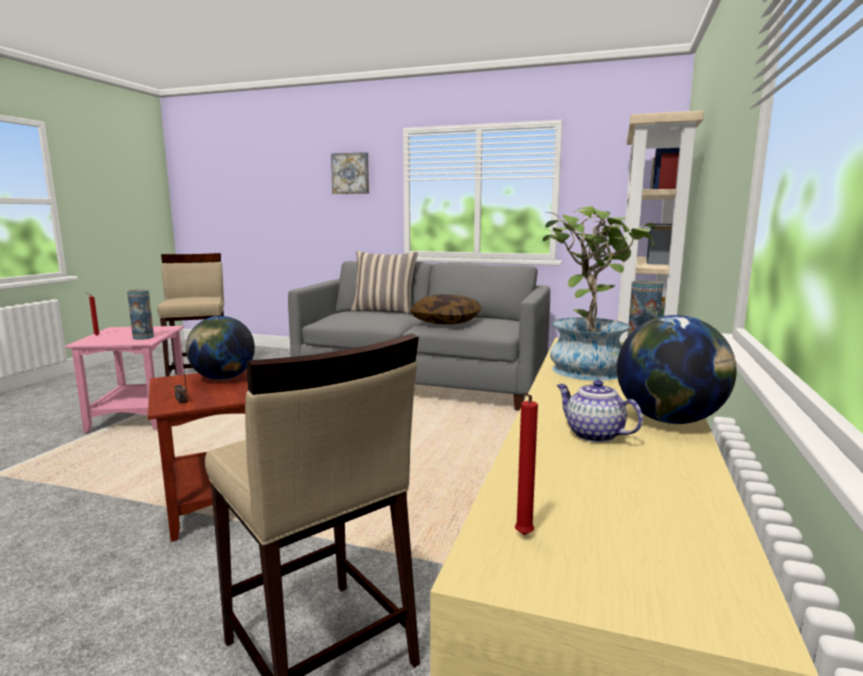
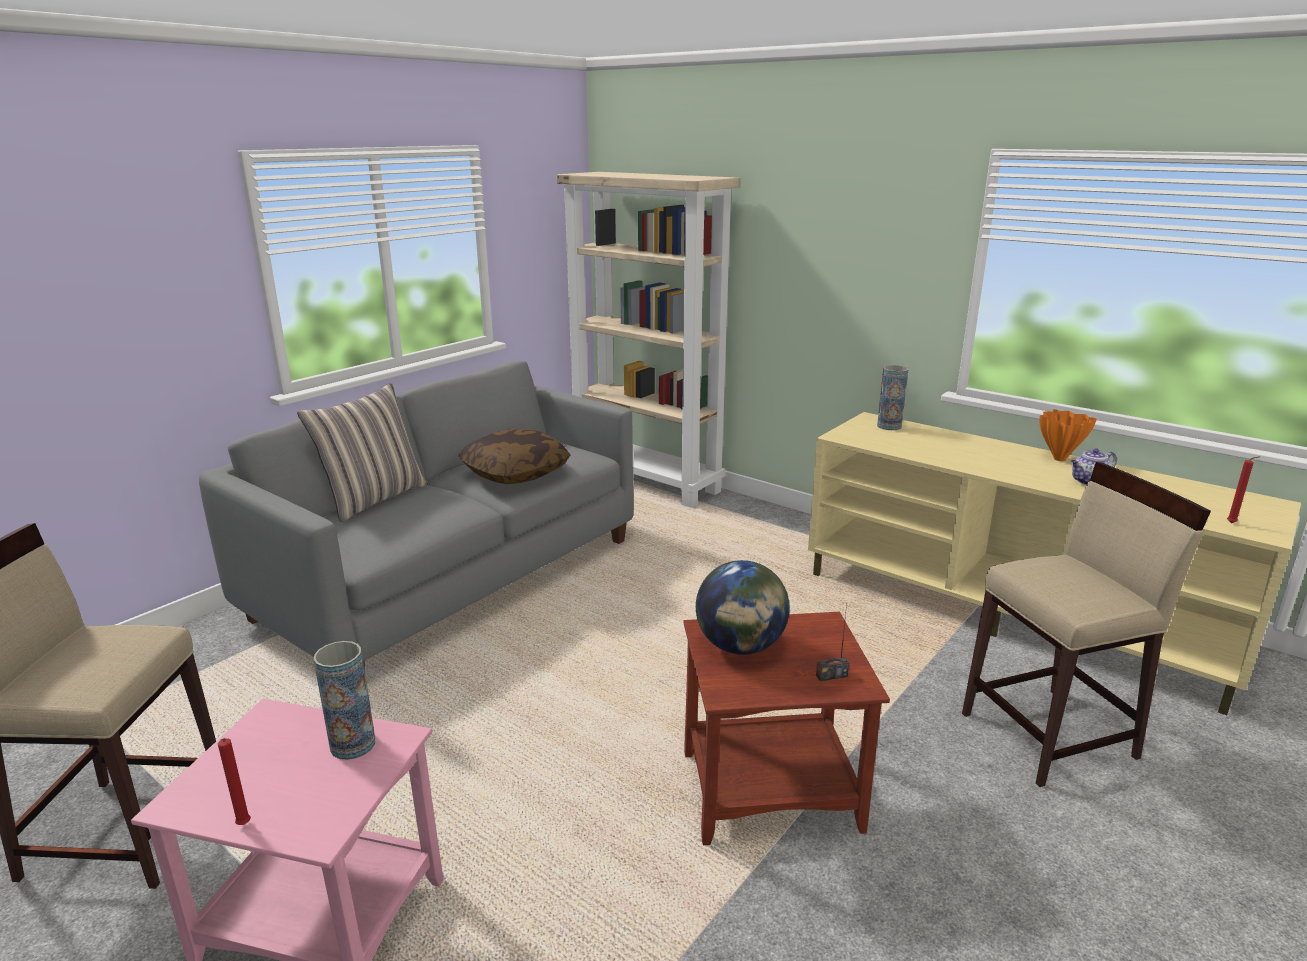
camera: 70 degrees left, 10 degrees up
(351, 173) = (134, 250): picture -> none
(587, 367) = (930, 450): potted plant -> none
(670, 420) = (1058, 459): globe -> orange vase

